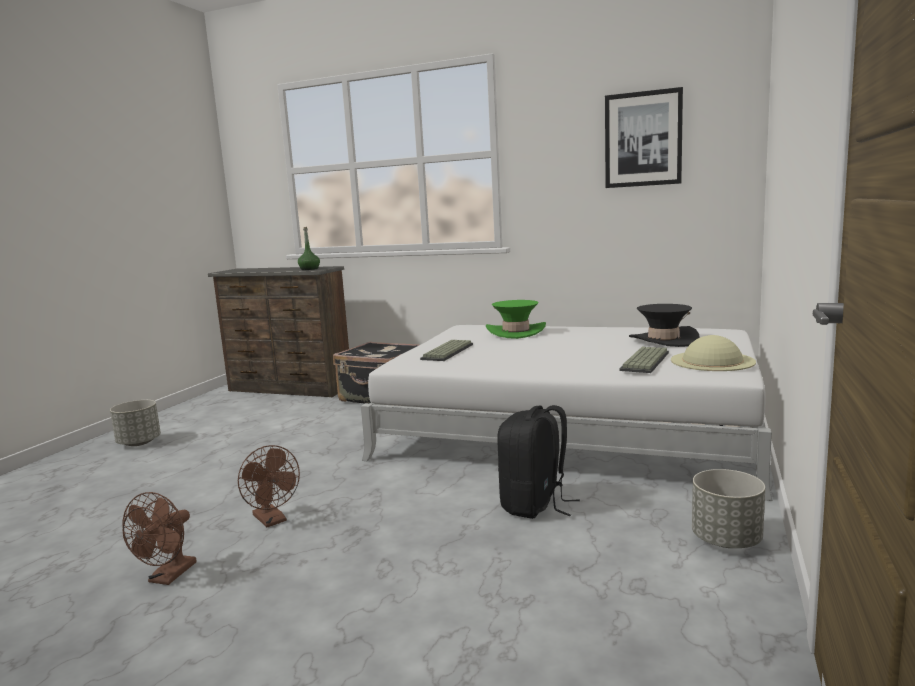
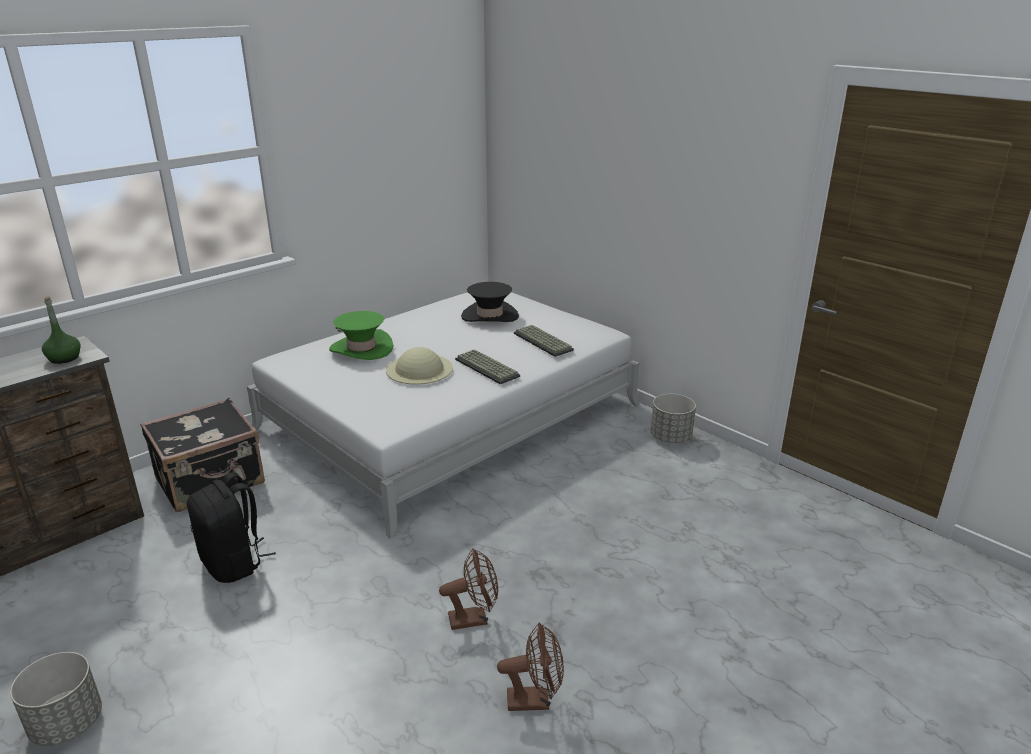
camera: 65 degrees left, 15 degrees up
(168, 577) = (535, 700): brown fan -> brown fan turned 45 degrees counterclockwise
(448, 352) = (379, 395): keyboard -> keyboard (488, 368)
(535, 505) = (570, 481): black backpack -> black backpack (234, 563)
(643, 139) = (404, 128): picture -> none
(712, 361) = (572, 325): beige hat -> beige hat (419, 369)

